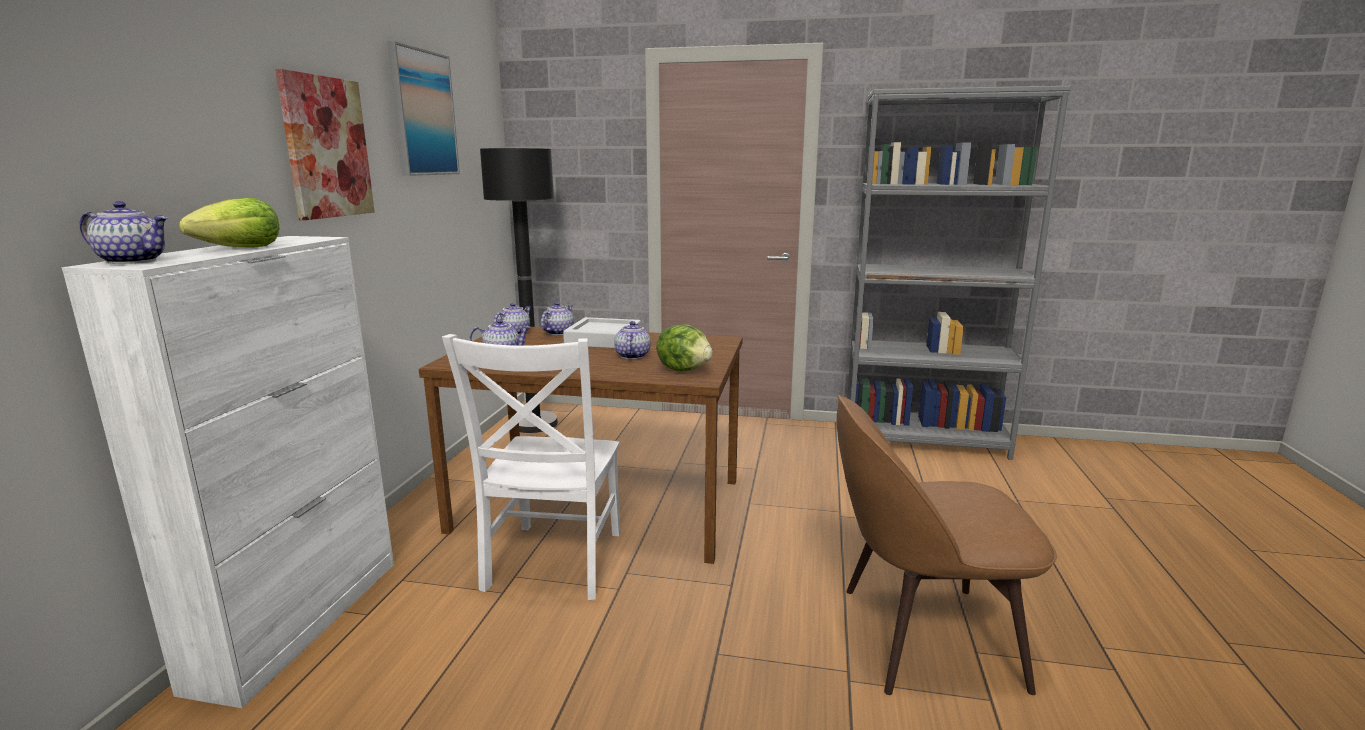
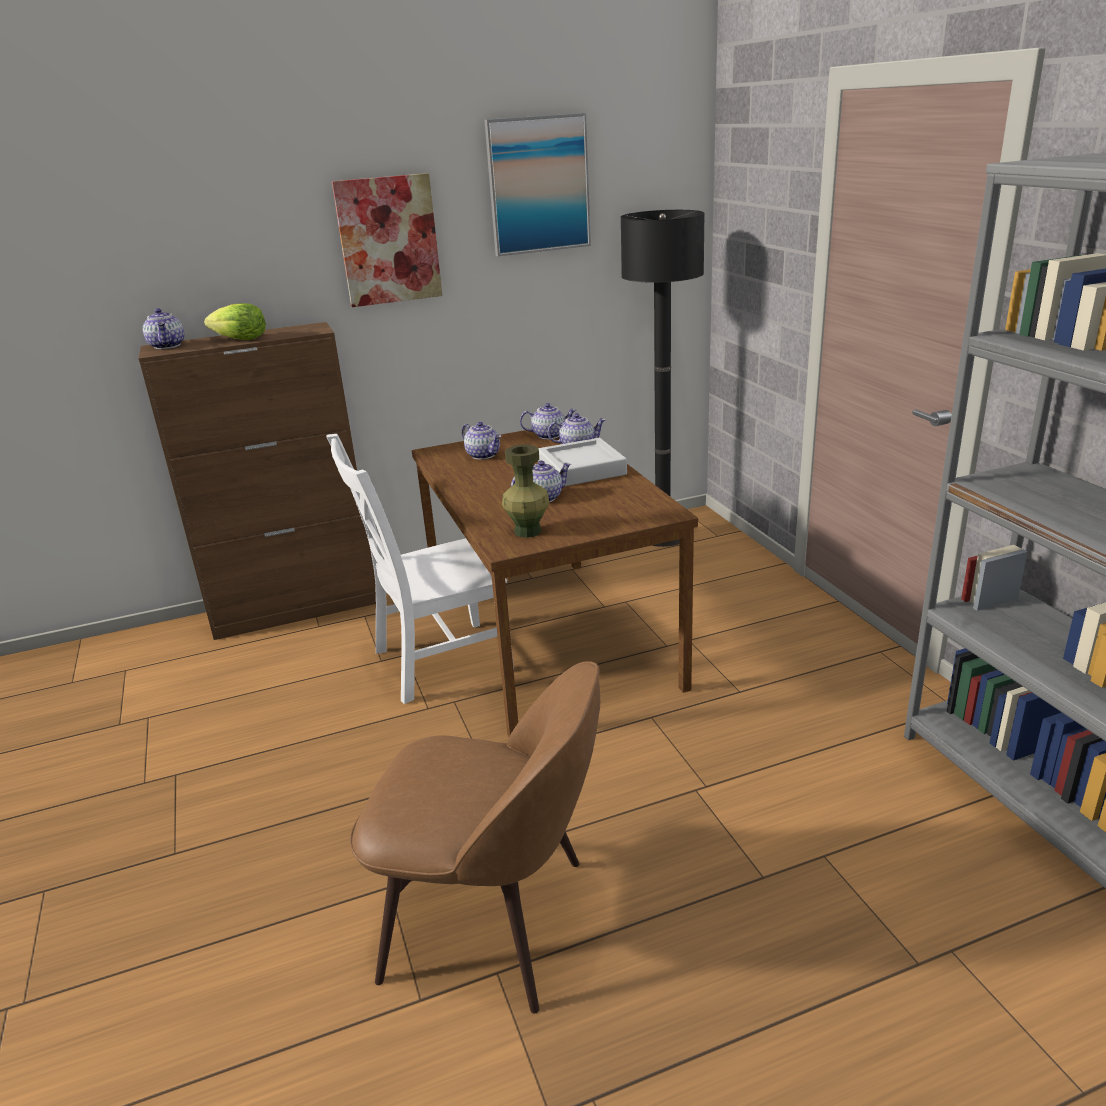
camera: 60 degrees right, 10 degrees up
(300, 620) = (297, 609): white cabinet -> brown cabinet
(684, 369) = (528, 531): lettuce -> green vase
(921, 636) = (494, 920): brown chair -> brown chair turned 135 degrees clockwise

